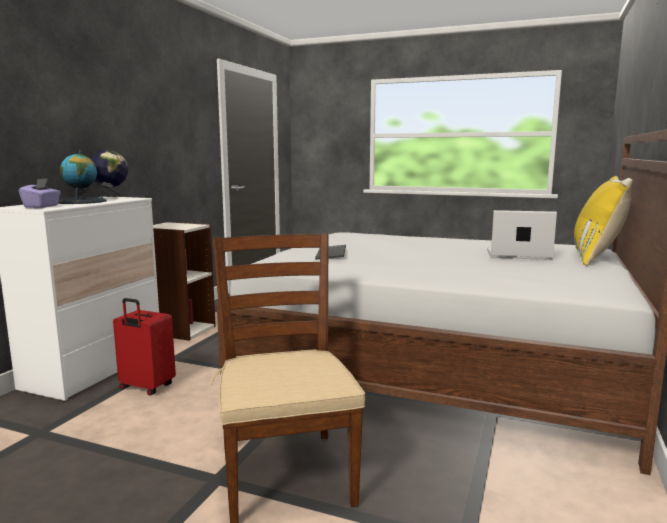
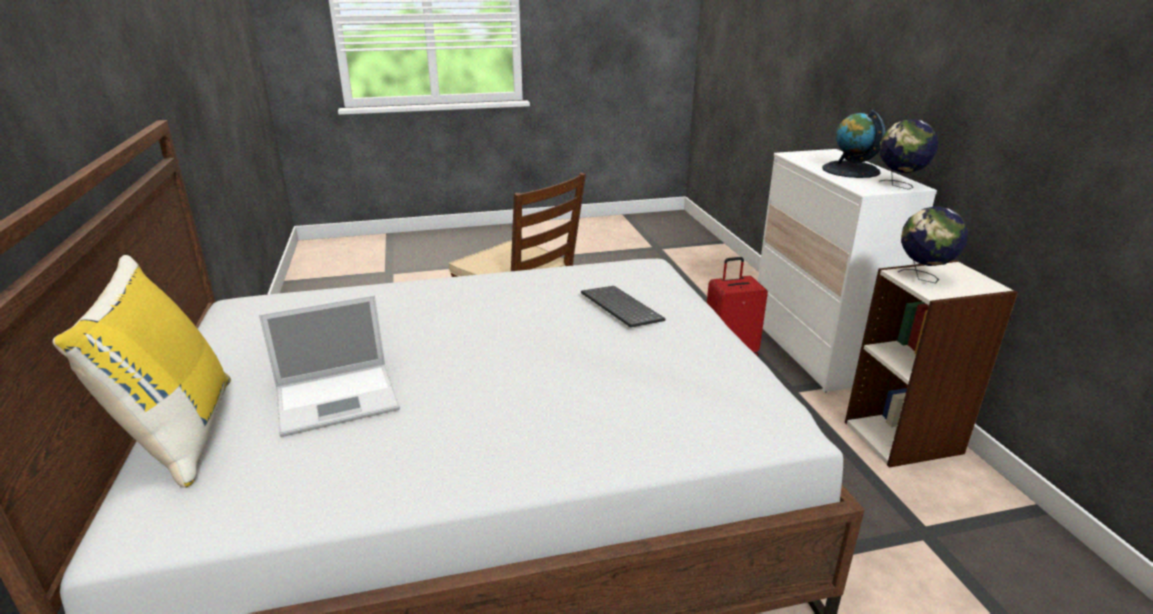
camera: 145 degrees right, 15 degrees up
(42, 206) = (812, 156): purple tissue box -> none
(181, 226) = (923, 278): none -> globe

